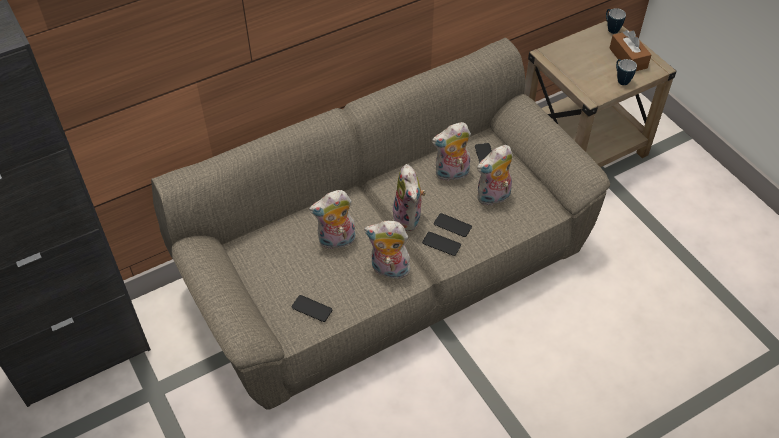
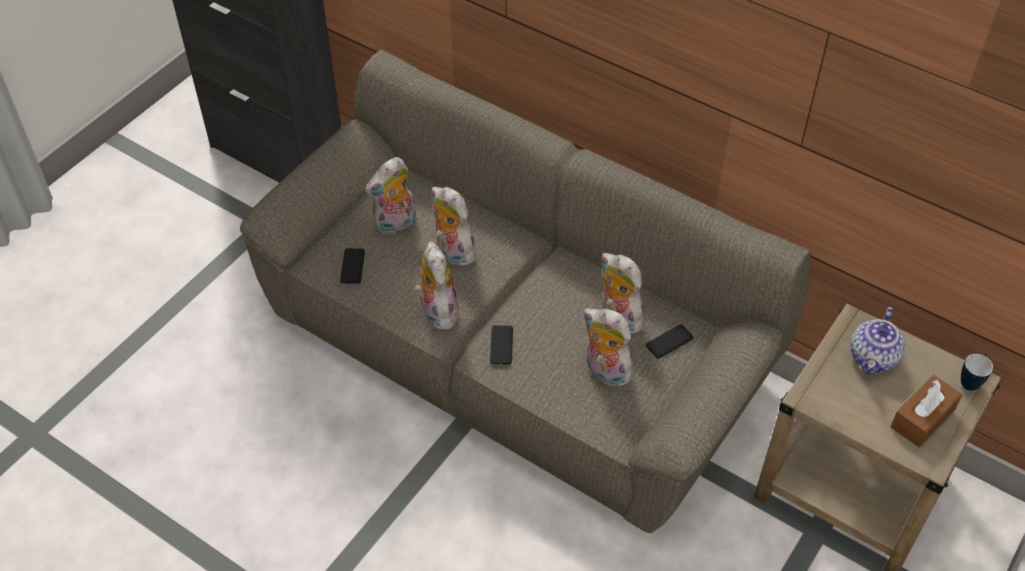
camera: 65 degrees right, 0 degrees up
(409, 218) = (523, 303): plush toy -> plush toy (396, 224)
(452, 225) = (536, 346): phone -> none
(576, 58) = (873, 358): none -> teapot
(621, 80) = (868, 421): mug -> none

